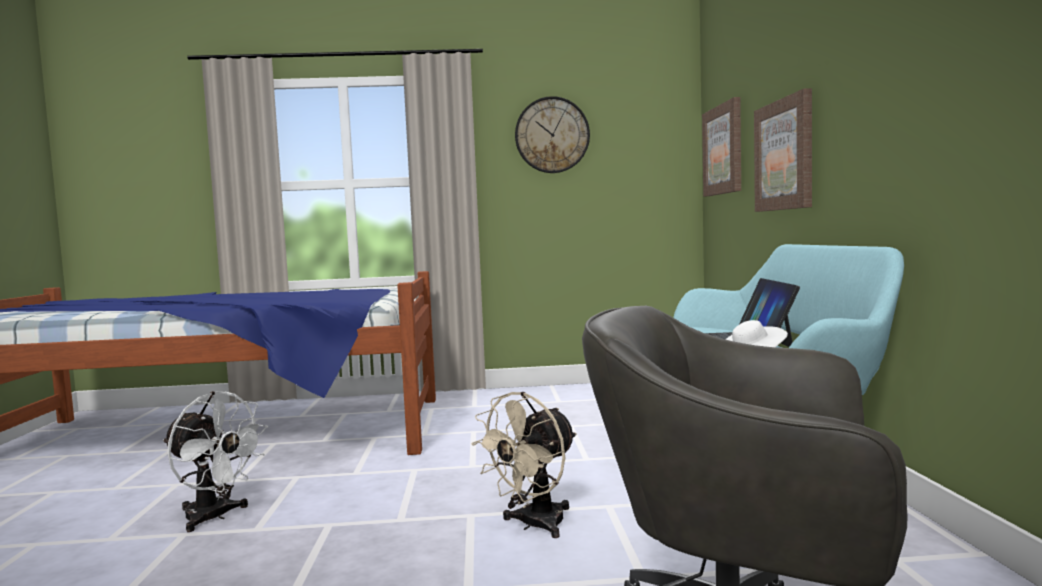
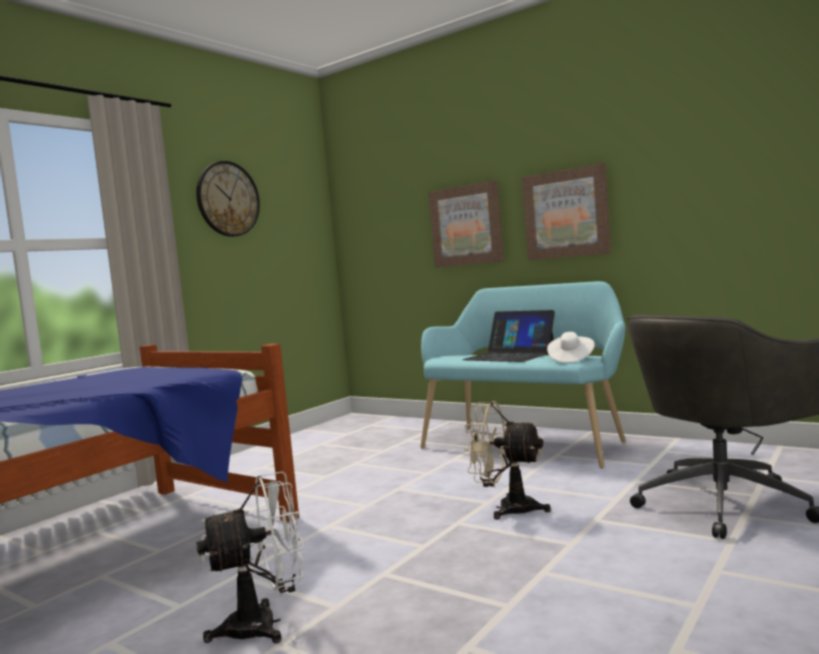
camera: 50 degrees left, 0 degrees up
(533, 525) = (507, 508): beige fan -> beige fan turned 120 degrees clockwise
(723, 150) = (374, 220): picture -> picture (566, 213)

